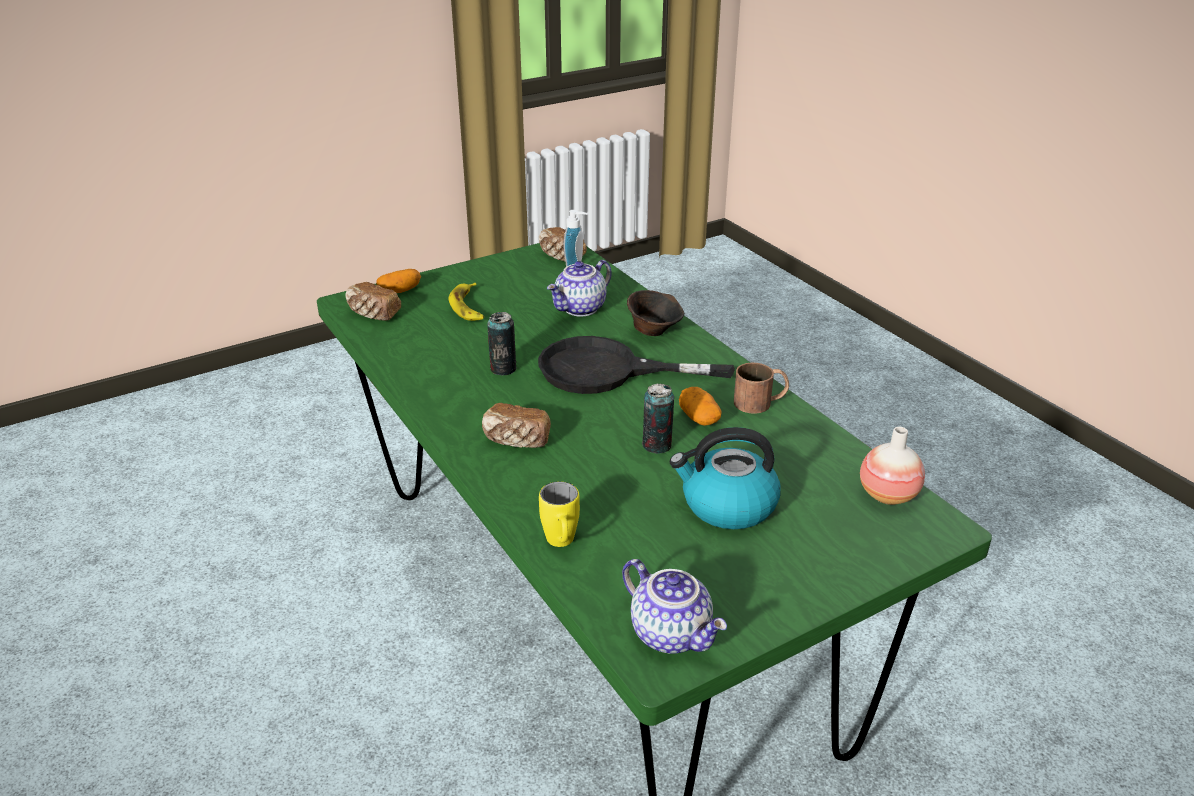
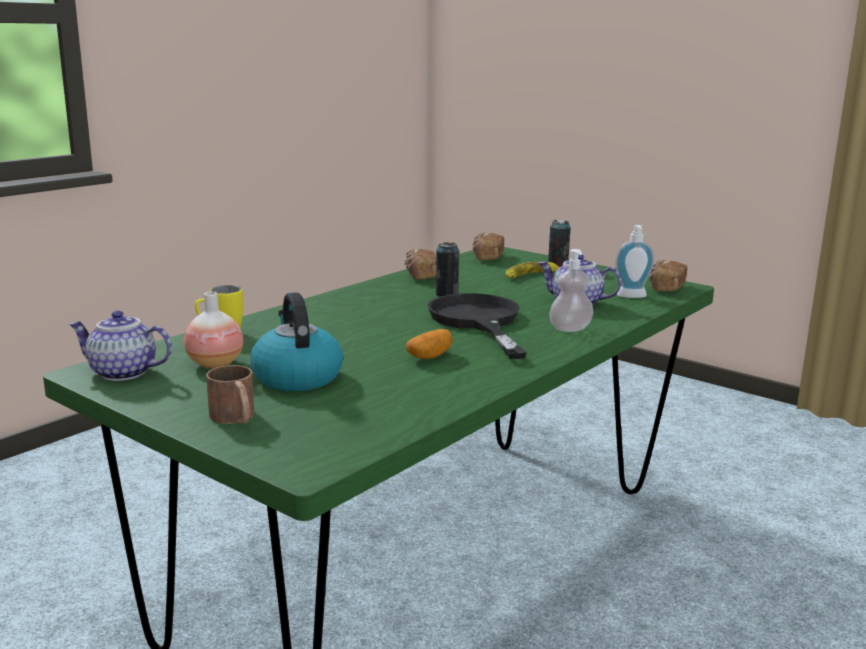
camera: 70 degrees right, 15 degrees down
(400, 291) = (530, 258): potato -> none
(517, 440) = (347, 309): bread -> bread (420, 276)
(654, 331) = (570, 329): brown bowl -> soap dispenser
(657, 445) = (372, 347): can -> can (557, 266)
(672, 633) = (121, 373): teapot -> teapot turned 75 degrees clockwise
(761, 402) = (482, 376): brown mug -> brown mug (235, 418)
(888, 495) = (351, 439): vase -> vase (215, 364)

